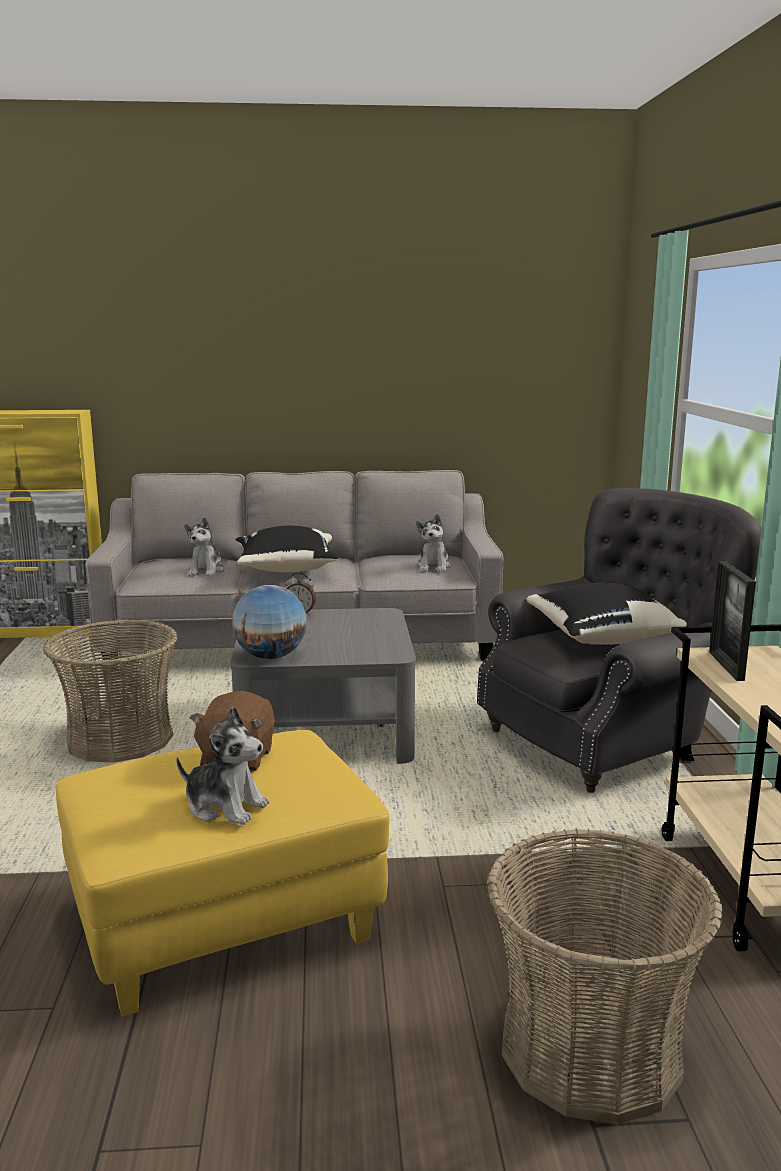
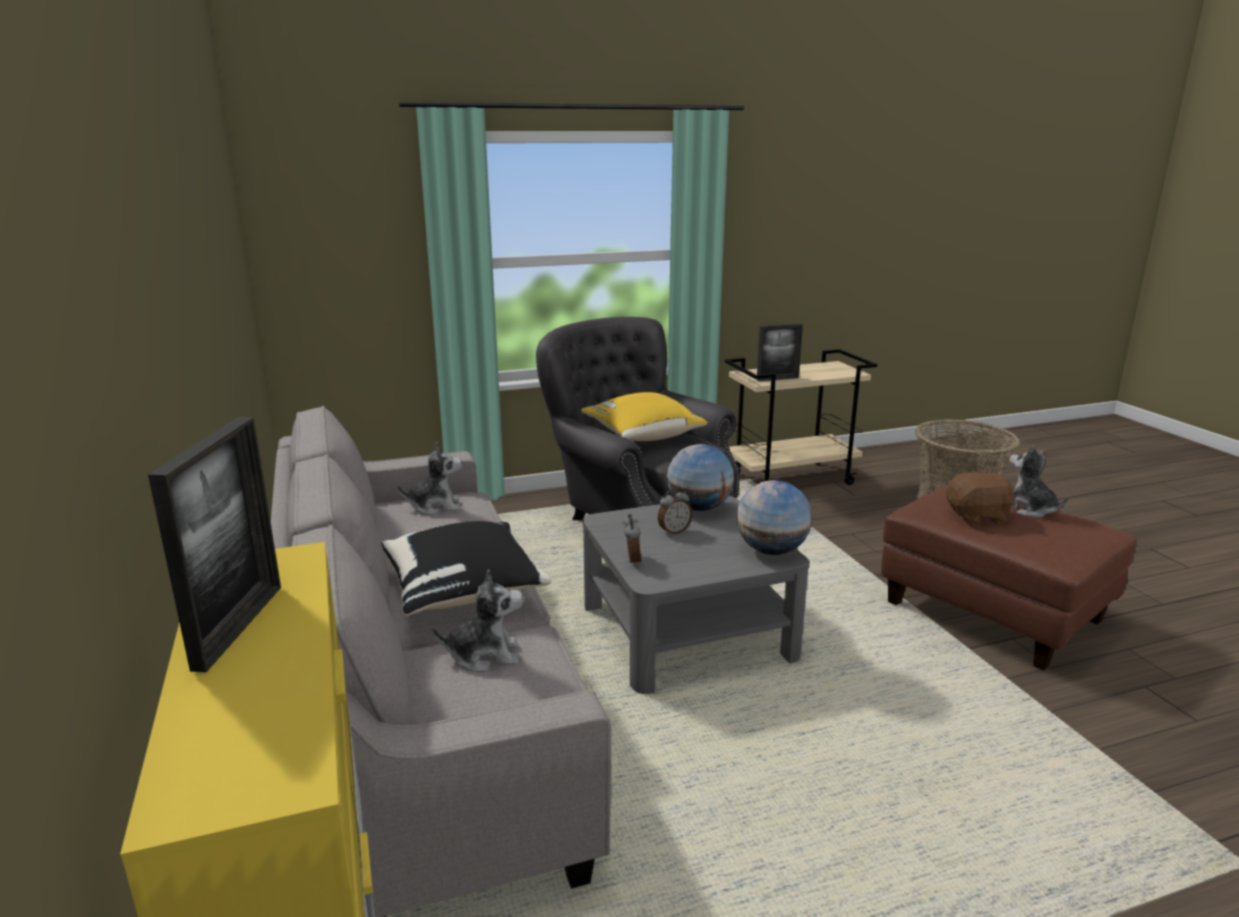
camera: 105 degrees left, 5 degrees up
(34, 411) = (239, 626): none -> picture frame
(120, 740) = (802, 762): basket -> none
(225, 806) = (1029, 509): plush toy -> plush toy turned 45 degrees counterclockwise
(225, 921) = (991, 612): yellow ottoman -> brown ottoman
(342, 631) = (674, 531): none -> alarm clock
(386, 645) = (699, 508): none -> globe
(601, 637) = (643, 436): black pillow -> yellow pillow

